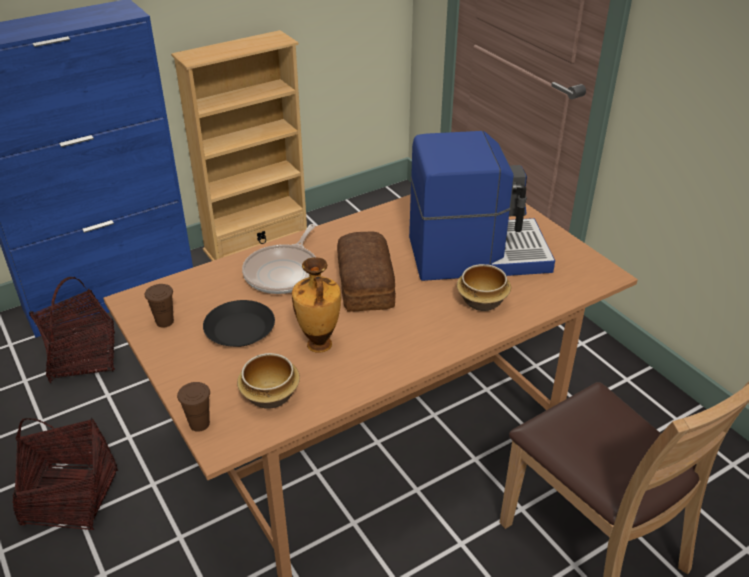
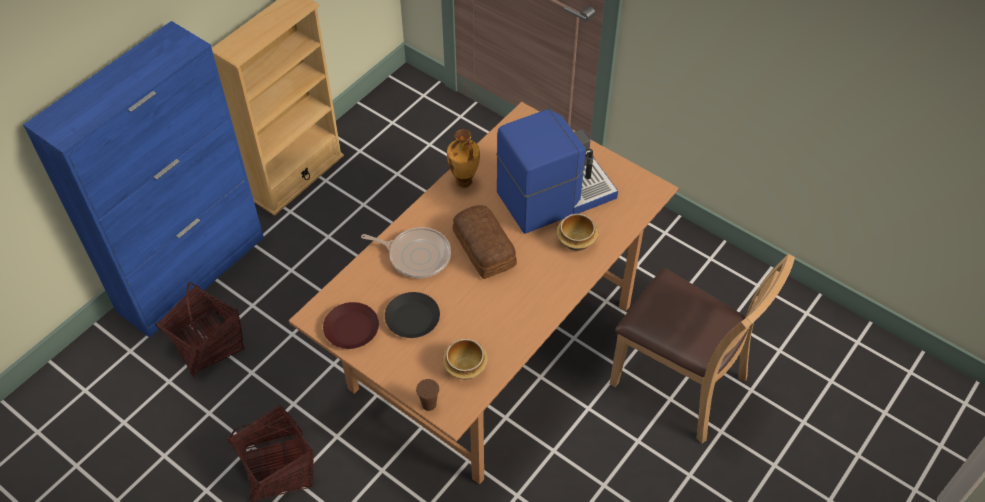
camera: 20 degrees left, 15 degrees up
(164, 321) = (352, 328): brown cup -> brown plate
(284, 272) = (416, 255): frying pan -> frying pan turned 75 degrees counterclockwise
(319, 345) = (477, 315): vase -> vase (464, 182)

